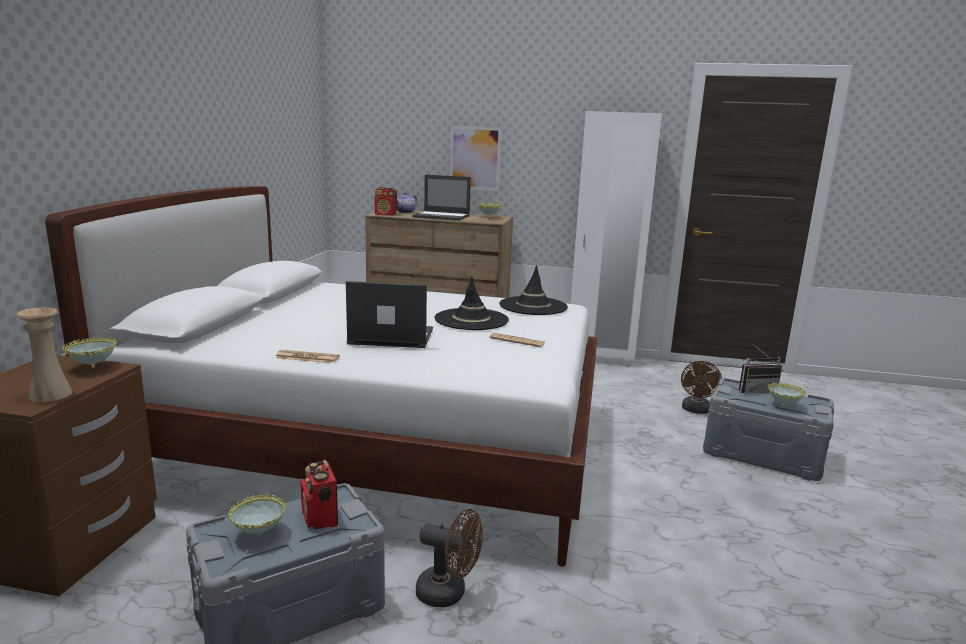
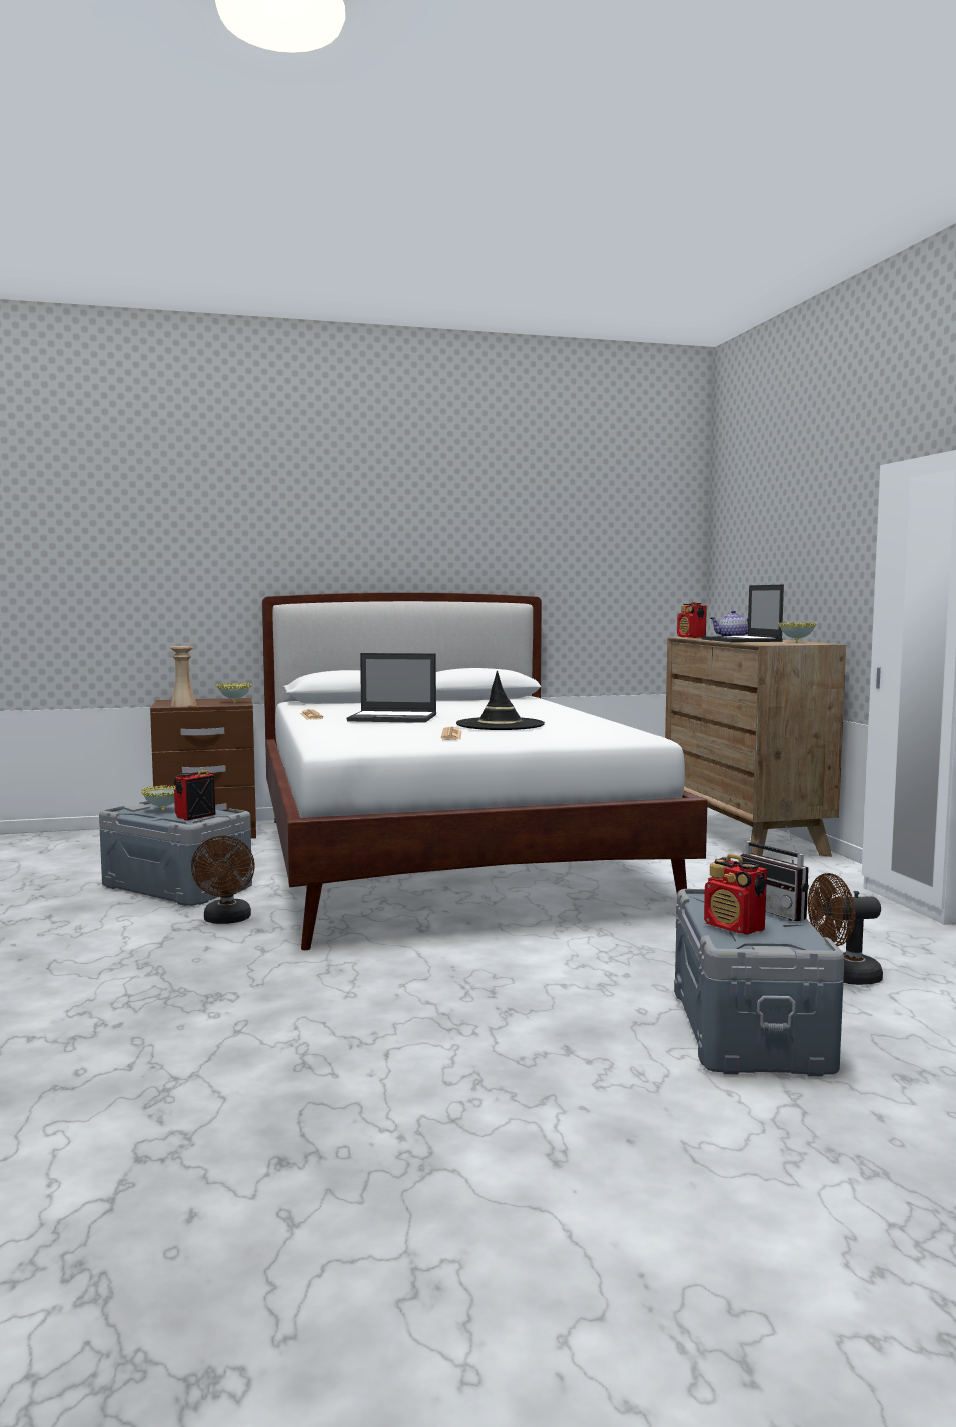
camera: 65 degrees right, 10 degrees down
(390, 336) = (394, 718): laptop -> laptop turned 120 degrees clockwise
(475, 158) = (819, 560): picture -> none
(533, 306) = (603, 730): black hat -> none
(783, 406) = (734, 927): bowl -> radio

